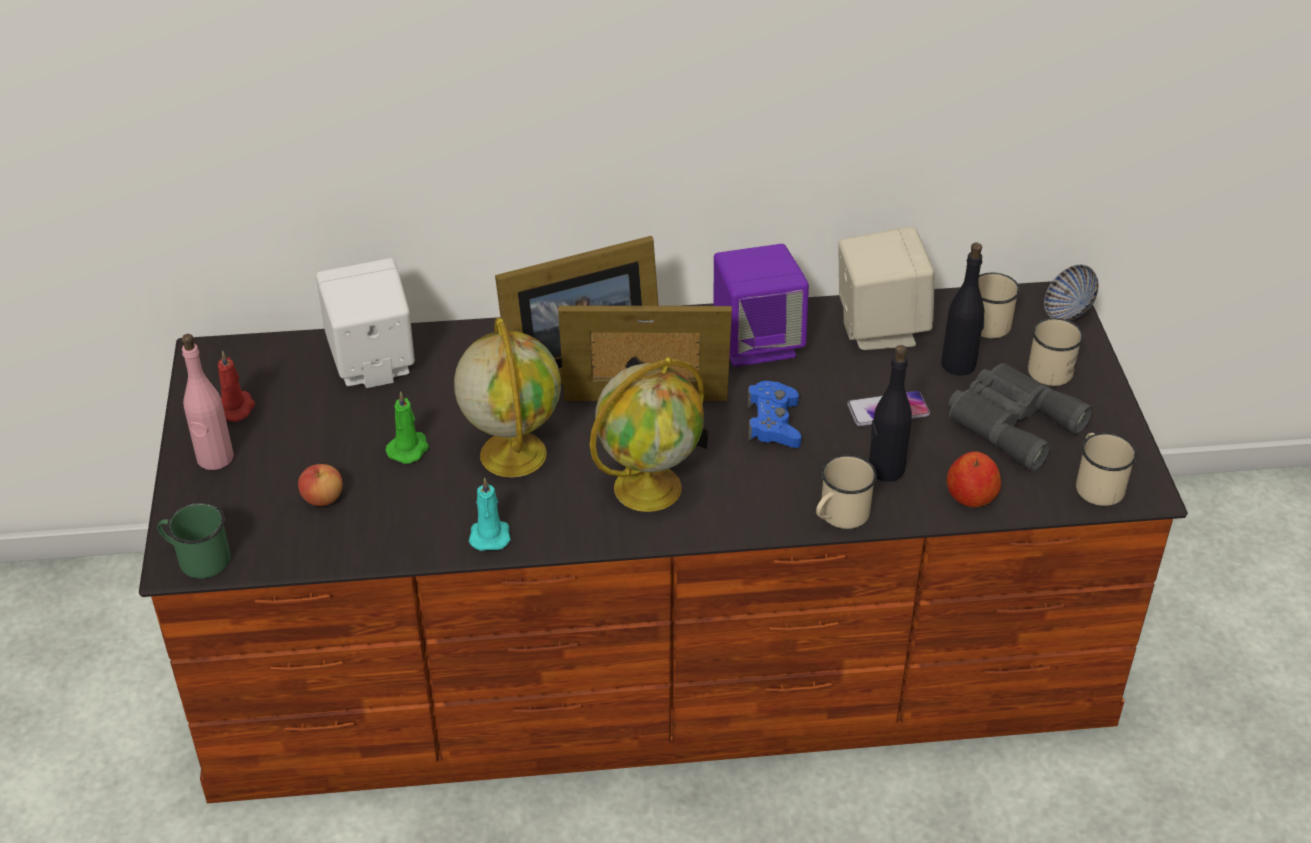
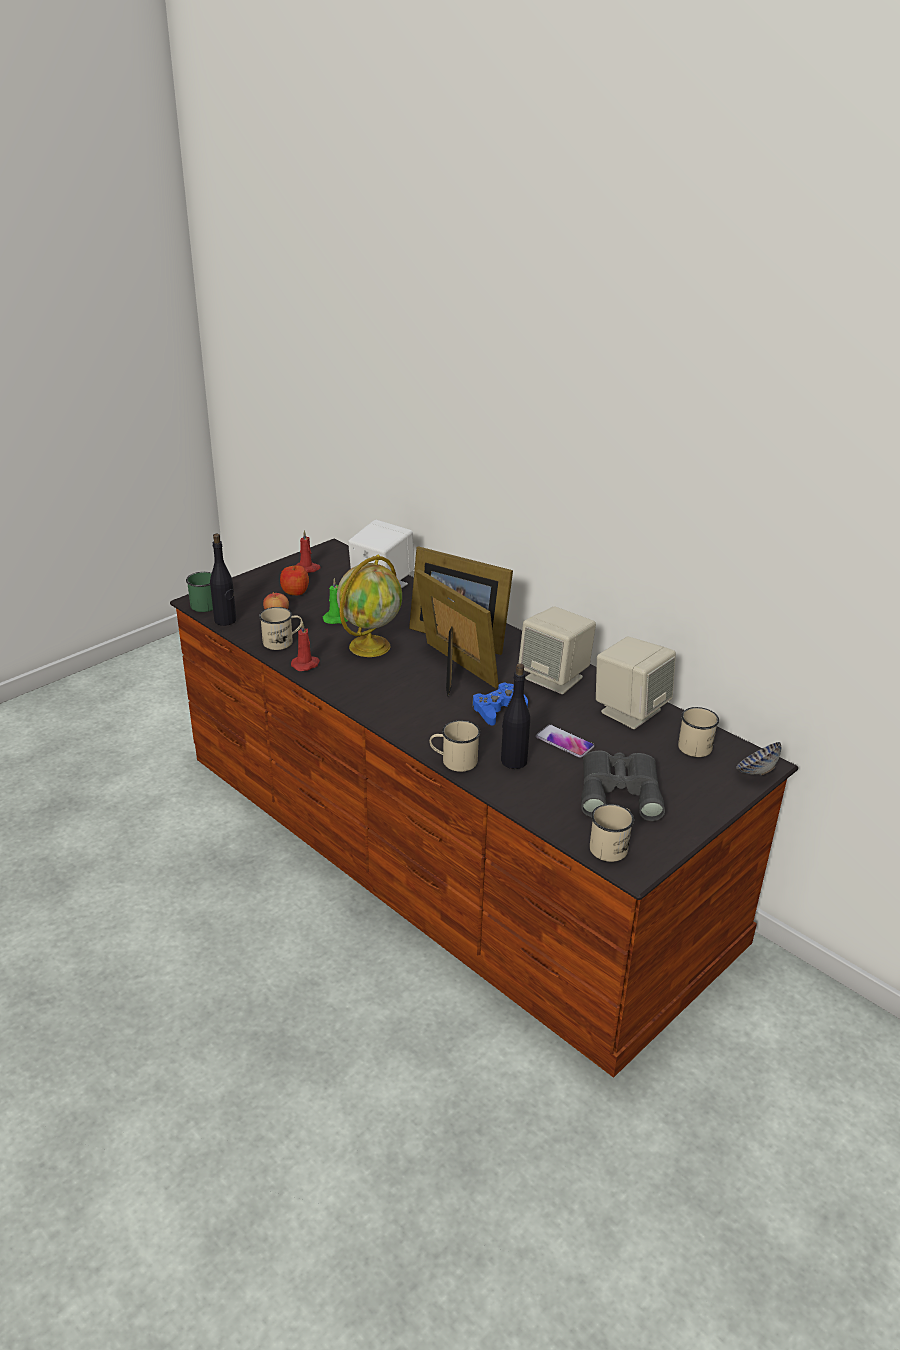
camera: 50 degrees right, 10 degrees down
(215, 458) = (269, 579): pink bottle -> none
(490, 534) = (306, 664): turquoise candle -> red candle
(649, 486) = (398, 693): globe -> none
(757, 343) = (555, 678): purple speaker -> beige speaker
(959, 364) = (641, 751): black bottle -> black bottle (225, 620)
(971, 496) = (532, 801): apple -> apple (295, 591)
(1051, 366) = (693, 785): beige mug -> beige mug (282, 641)

